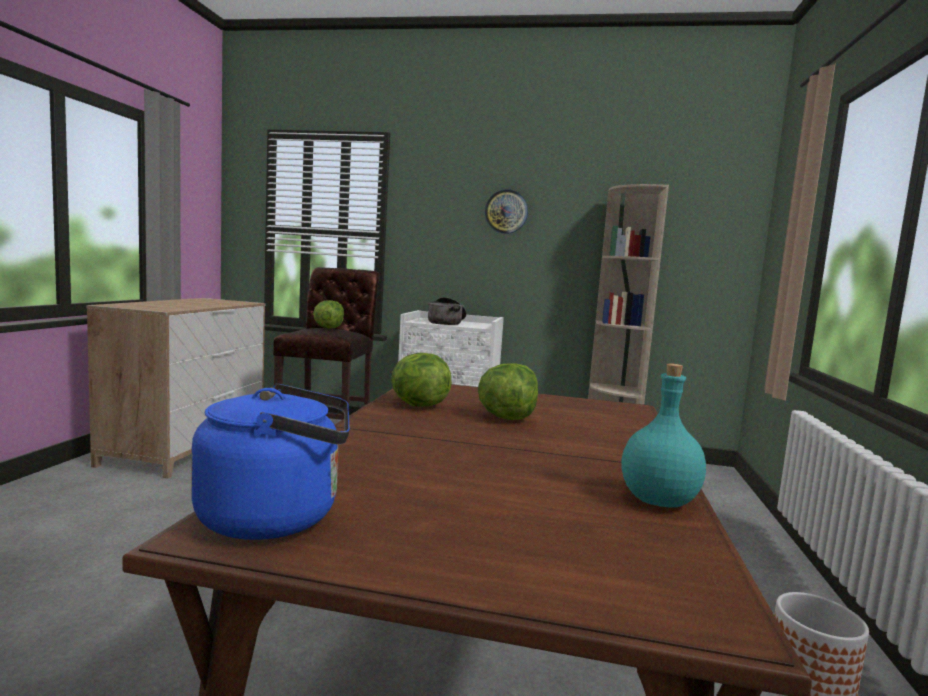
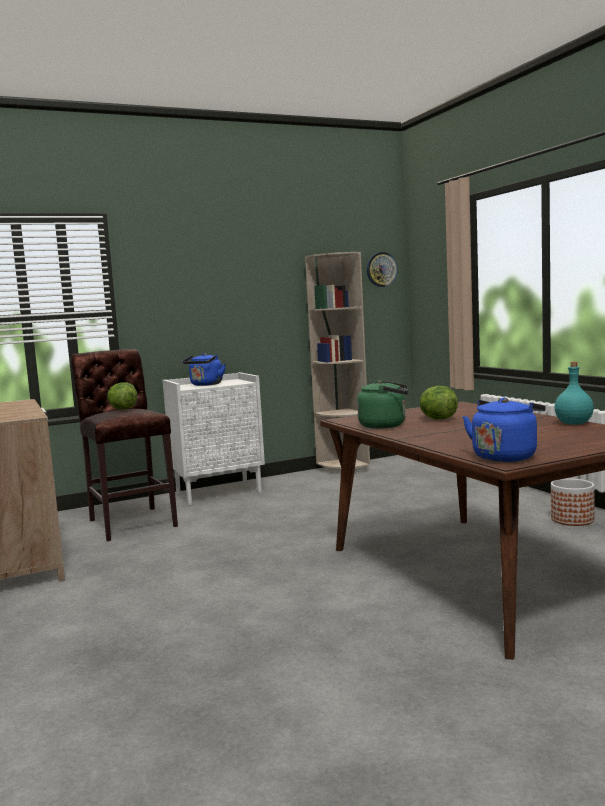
camera: 35 degrees left, 0 degrees up
(417, 405) = (385, 425): lettuce -> green kettle
(446, 322) = (205, 385): cooking pot -> blue kettle
(506, 211) = (226, 280): wall clock -> wall clock (381, 269)

